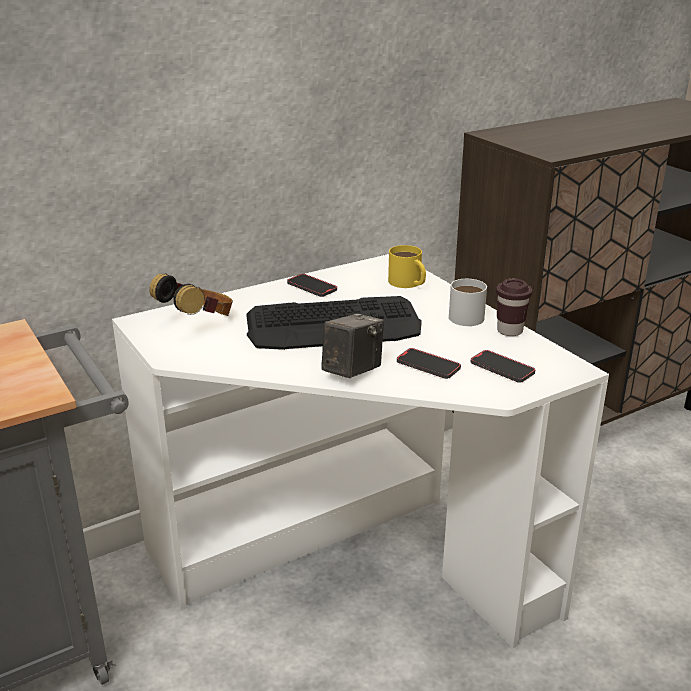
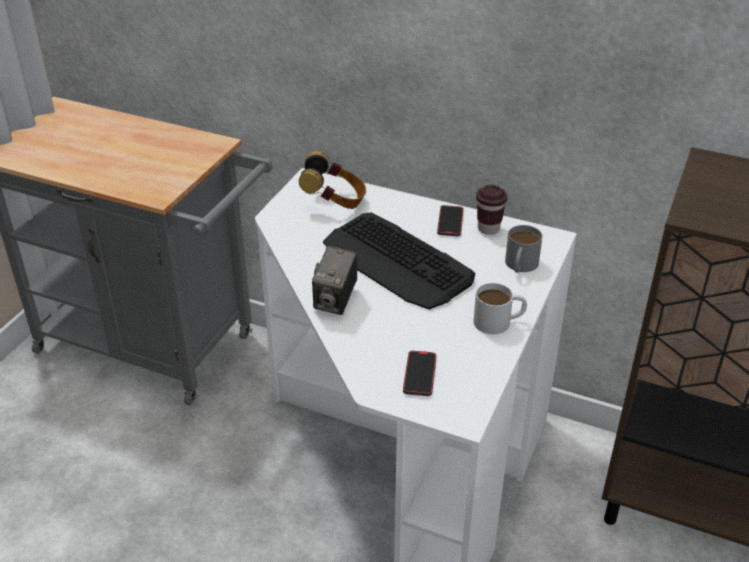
camera: 55 degrees right, 10 degrees up
(352, 371) = (335, 301): camera -> camera turned 105 degrees clockwise
(408, 283) = (520, 266): yellow mug -> grey mug
(428, 366) = (382, 334): phone -> none
(509, 331) = (495, 355): brown cup -> brown cup (488, 228)

